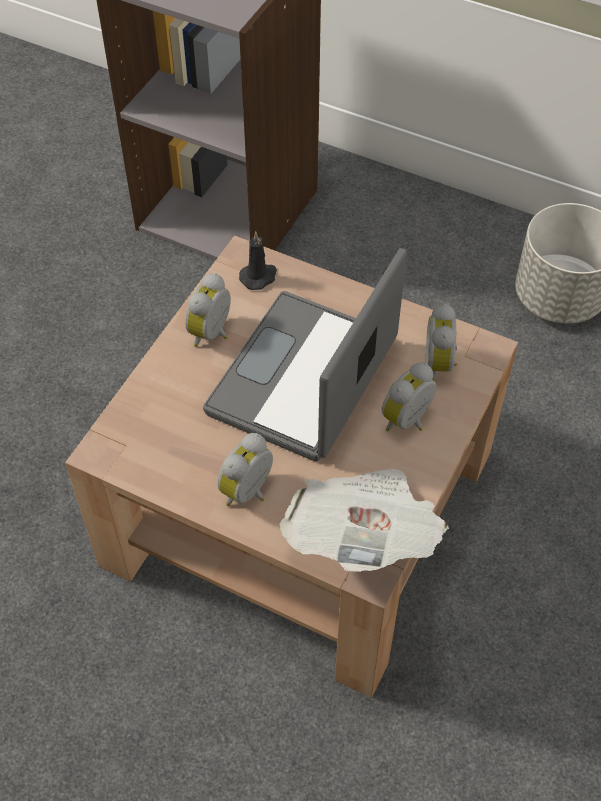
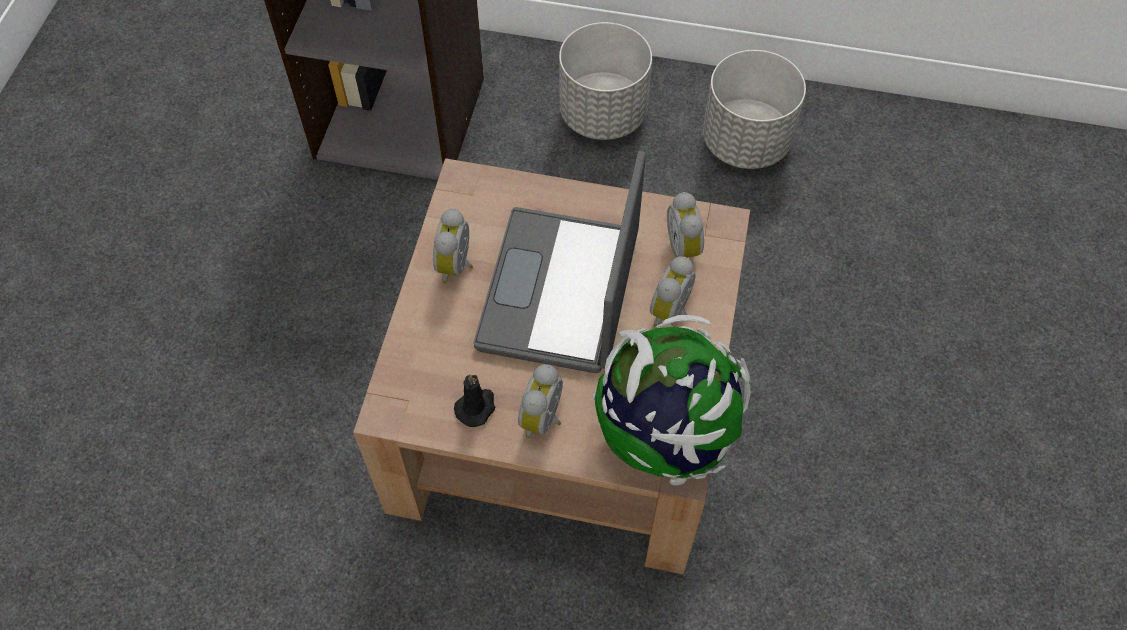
camera: 15 degrees left, 5 degrees up
(259, 276) = (484, 196): black candle -> black candle (476, 407)
(363, 536) = (665, 436): newspaper -> globe
(423, 243) = (603, 114): none -> grey planter

